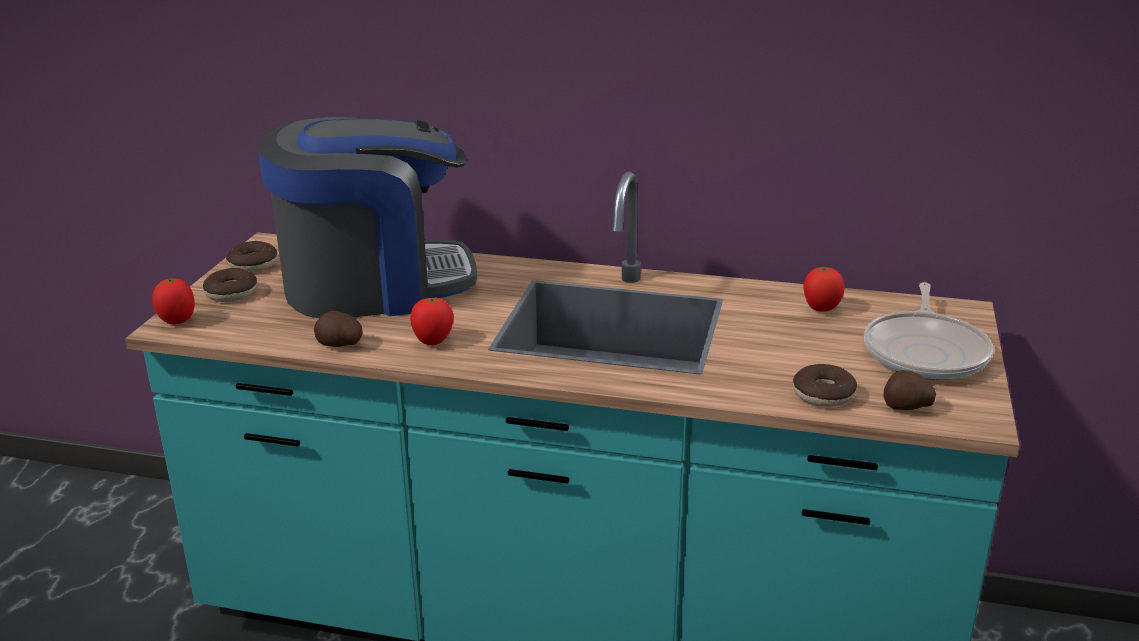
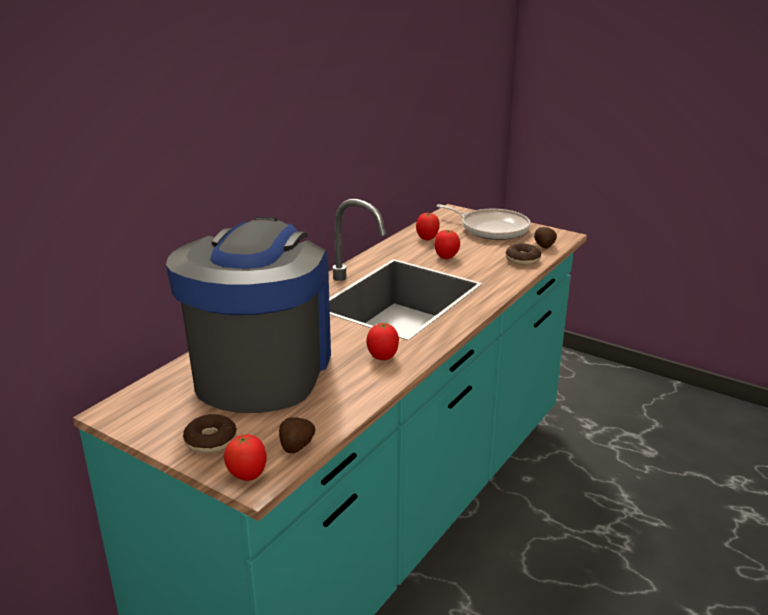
camera: 70 degrees left, 0 degrees up
(253, 264) = (155, 424): donut -> none
(339, 345) = (360, 395): potato -> potato (296, 446)
(767, 333) = (446, 257): none -> tomato

